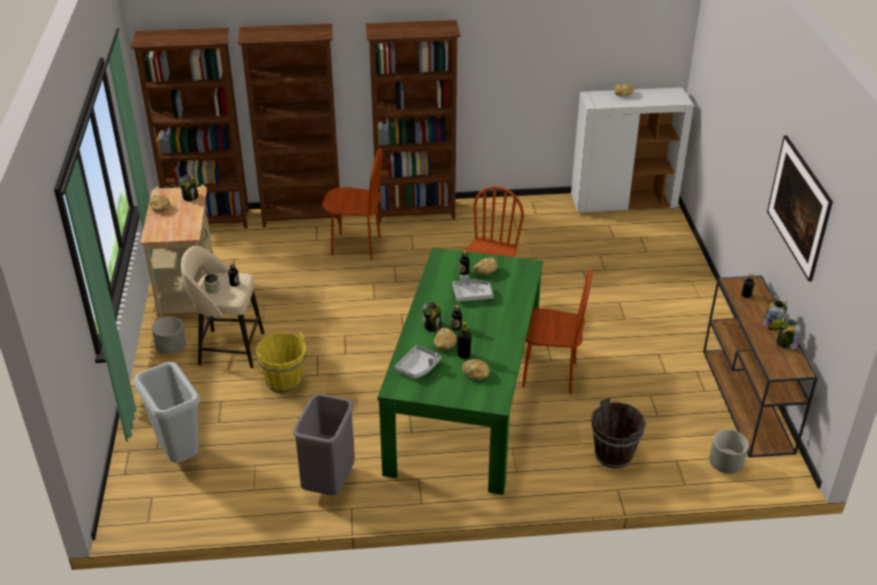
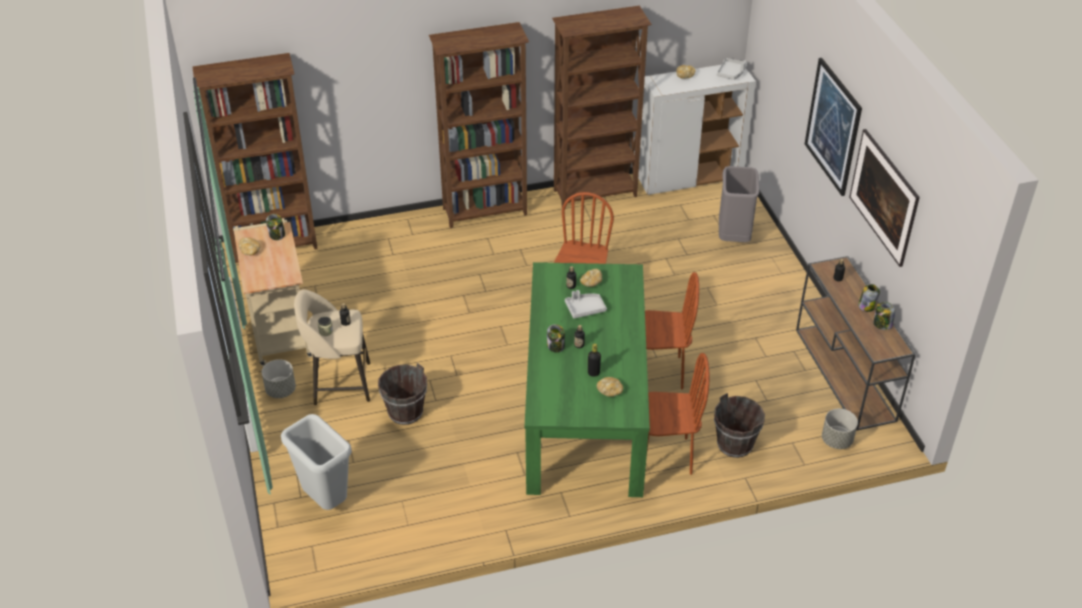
camera: 10 degrees left, 5 degrees up
(284, 382) = (405, 412): yellow bucket -> brown bucket
(303, 217) = (371, 229): brown bookcase -> brown bookcase (596, 194)
(328, 481) = (476, 507): grey trash can -> grey trash can (733, 235)
(356, 246) = (435, 256): brown chair -> brown chair (664, 456)
(418, 367) = (554, 391): grey tray -> grey tray (731, 73)
(444, 344) = (573, 364): bread -> none
(757, 139) = (833, 126): none -> picture

